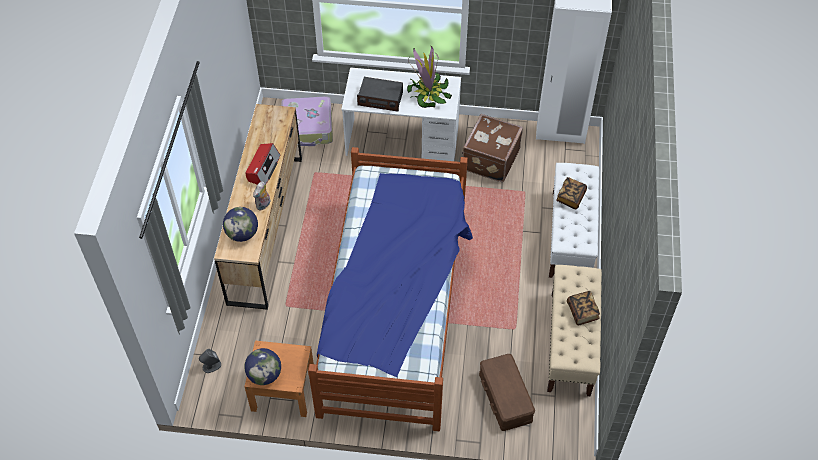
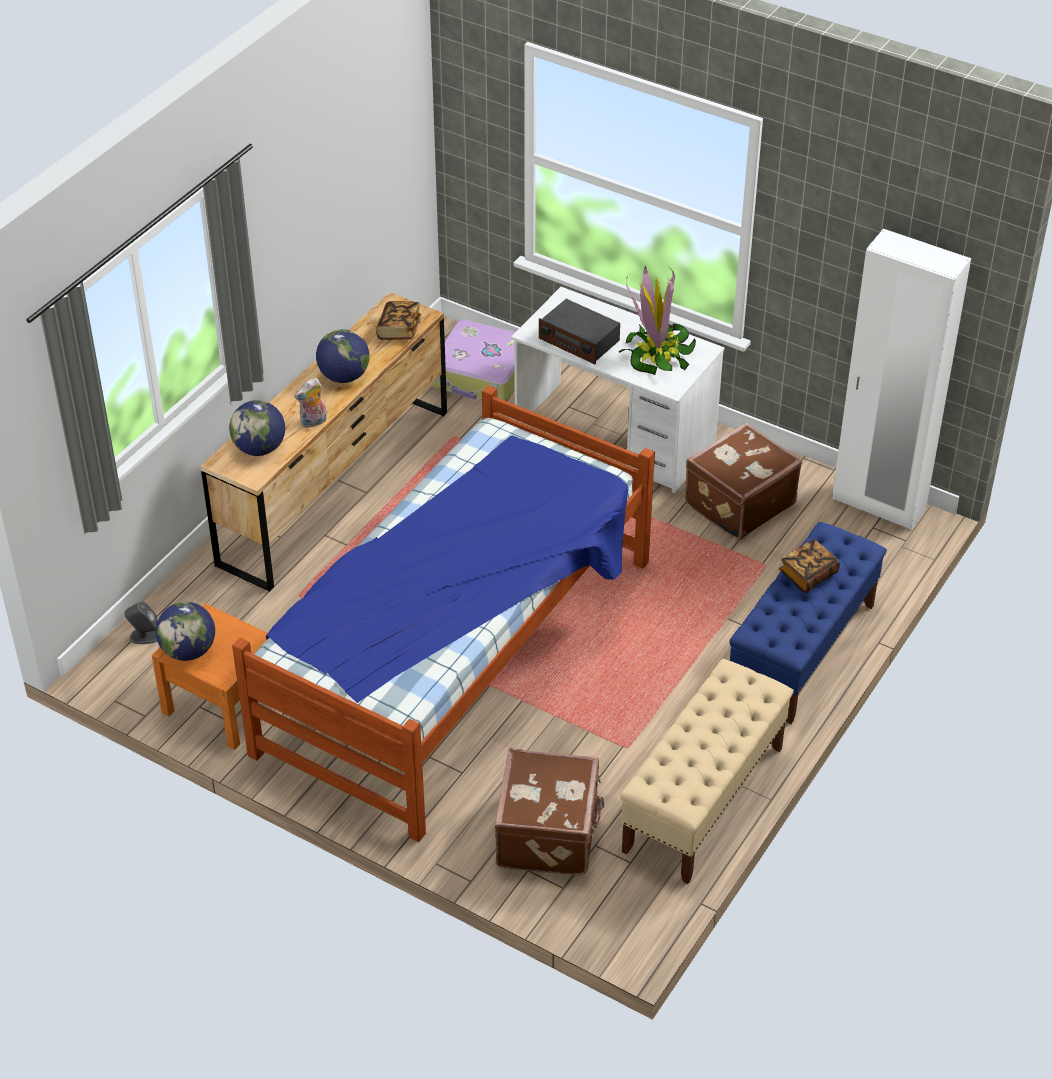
camera: 25 degrees right, 10 degrees down
(263, 169) = (344, 377): radio -> globe
(504, 397) = (549, 834): brown storage box -> brown suitcase
(570, 235) = (802, 650): white bench -> blue bench
(582, 312) = (719, 735): book -> book (399, 330)

